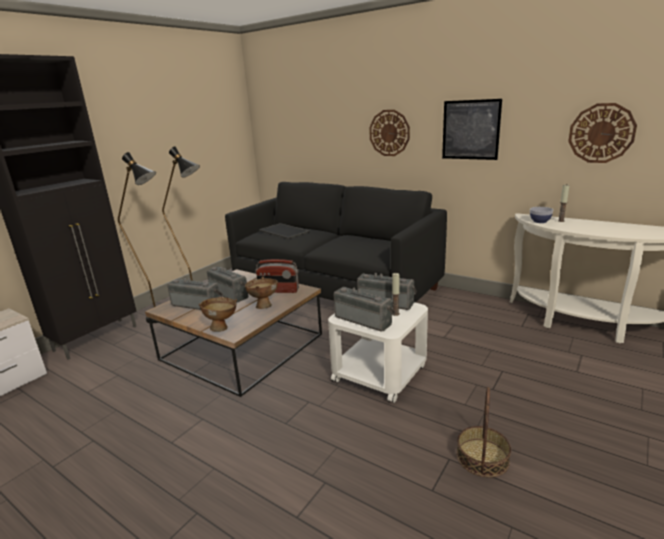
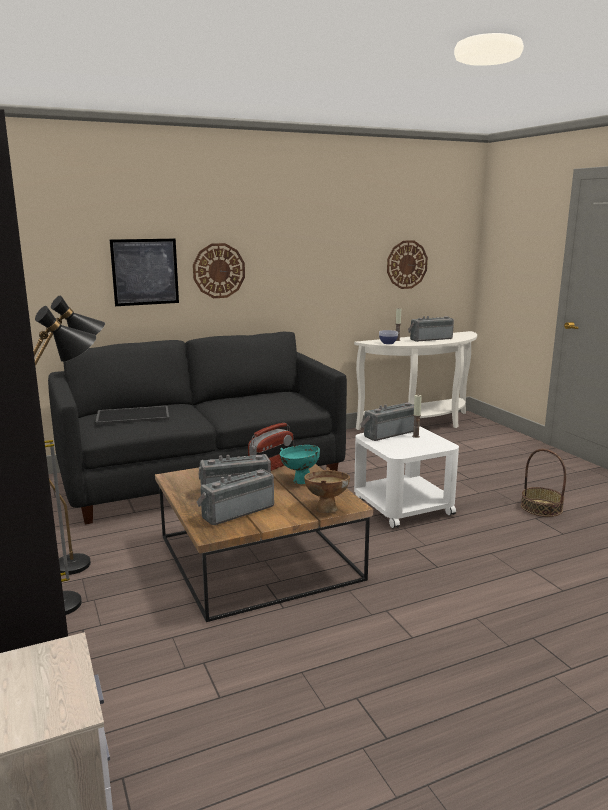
camera: 60 degrees left, 5 degrees down
(264, 305) = (299, 480): brown bowl -> turquoise bowl
(364, 320) = (412, 447): radio -> radio (430, 339)
(470, 130) = (308, 264): picture -> picture (145, 272)

